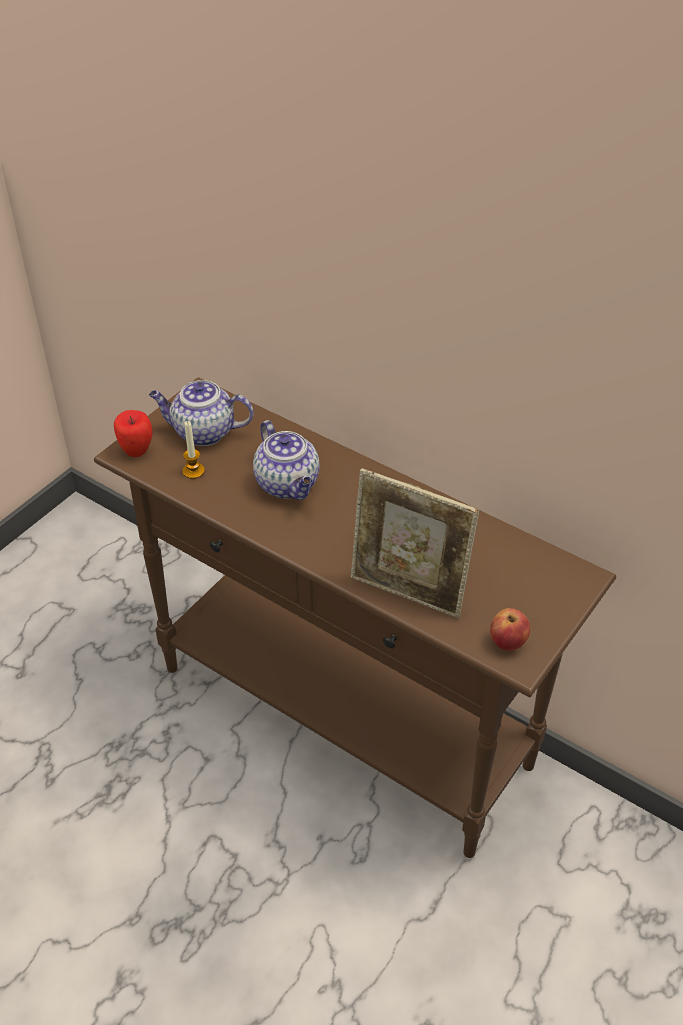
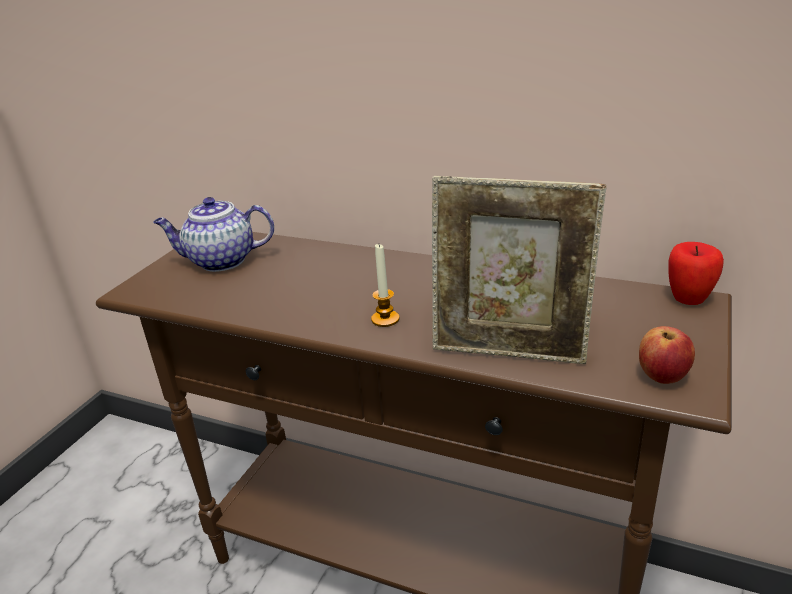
camera: 10 degrees left, 15 degrees down
(136, 451) = (146, 286): apple -> apple (689, 299)
(193, 471) = (215, 291): candle -> candle (385, 319)
(288, 485) = (327, 284): teapot -> none

